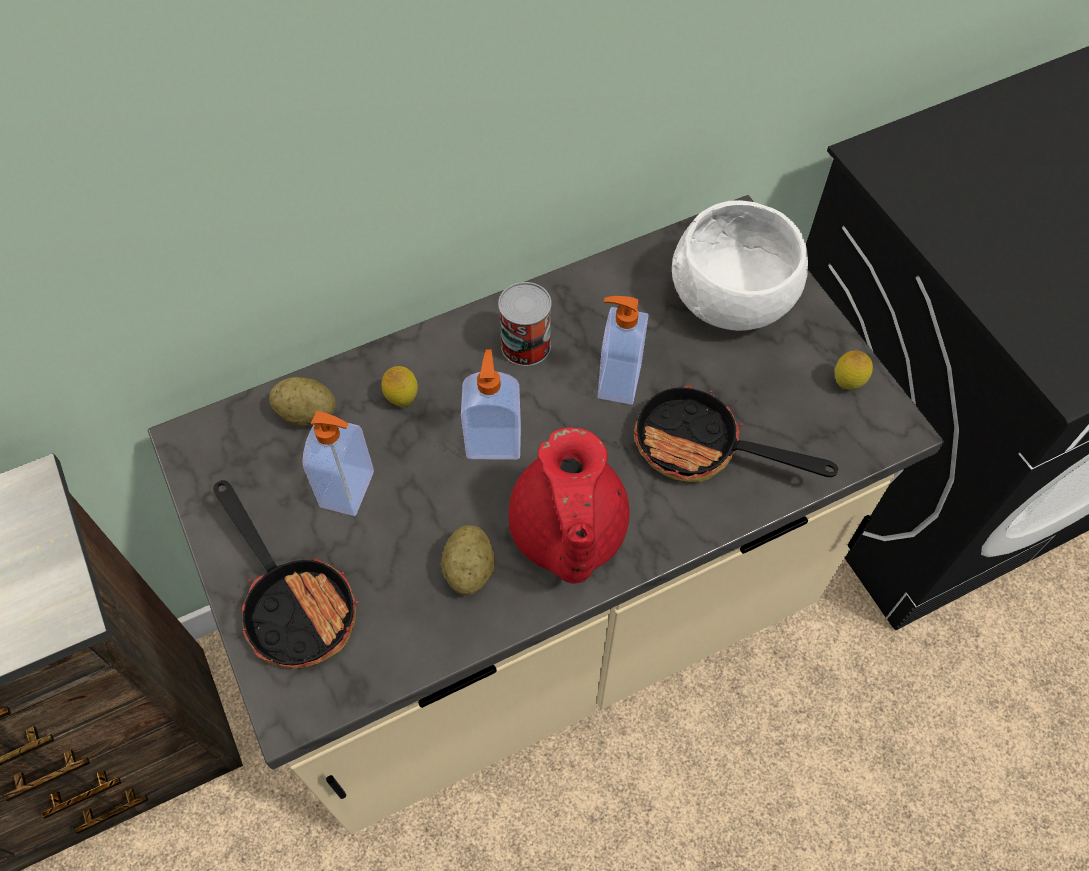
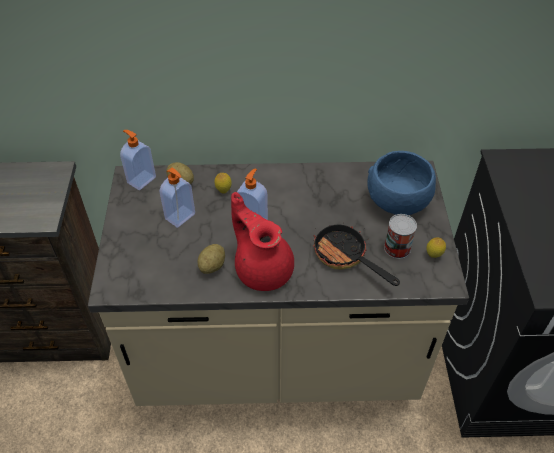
camera: 25 degrees right, 10 degrees down
(294, 603) = (133, 250): frying pan -> none
(526, 345) = (290, 188): can -> can (397, 248)
(567, 534) = (262, 268): red teapot -> red teapot turned 120 degrees clockwise
(617, 381) = (322, 216): soap dispenser -> soap dispenser (141, 180)
(731, 300) = (397, 201): white bowl -> blue bowl

